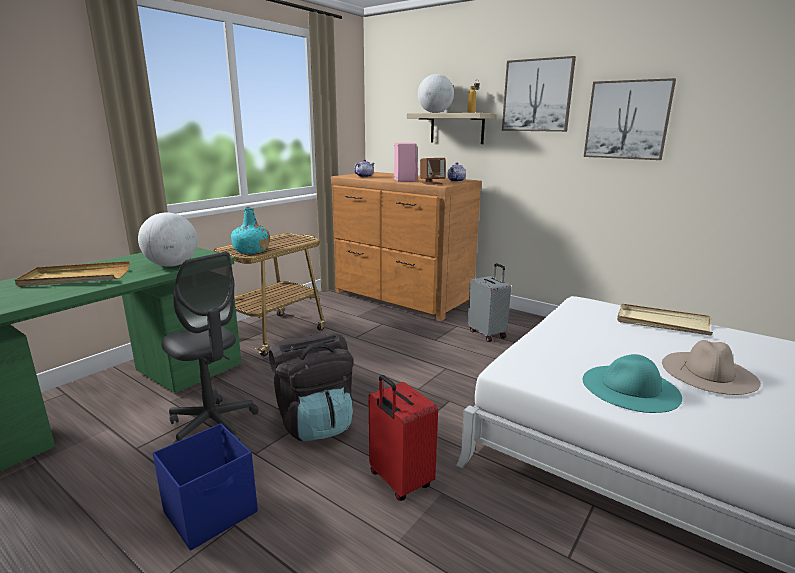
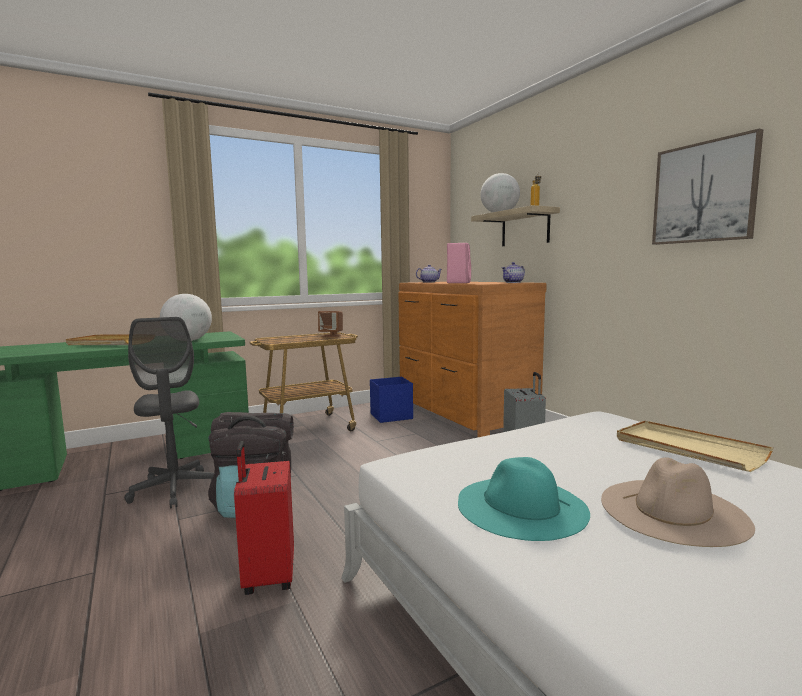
camera: 25 degrees right, 10 degrees down
(212, 512) = (92, 556): blue storage box -> blue storage box (392, 416)
(251, 251) = (282, 341): turquoise bottle -> none
(432, 183) = (478, 283): brown speaker -> brown speaker (331, 336)
(537, 95) = (601, 180): picture -> none

